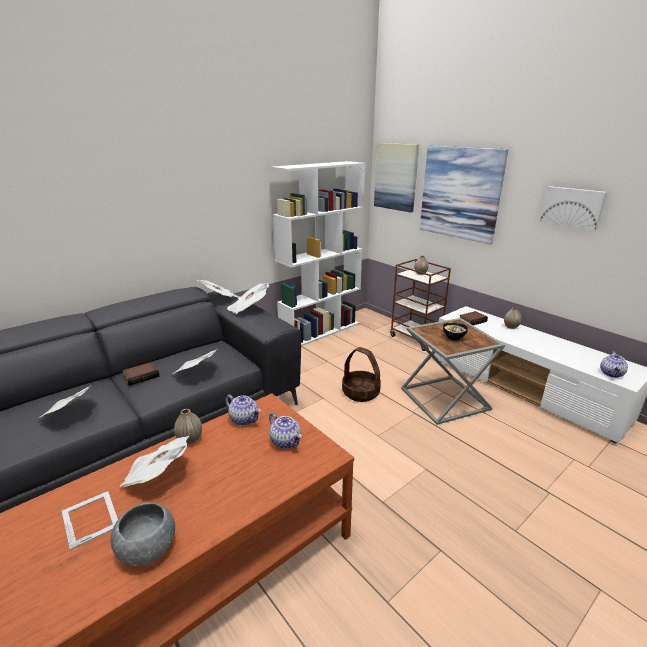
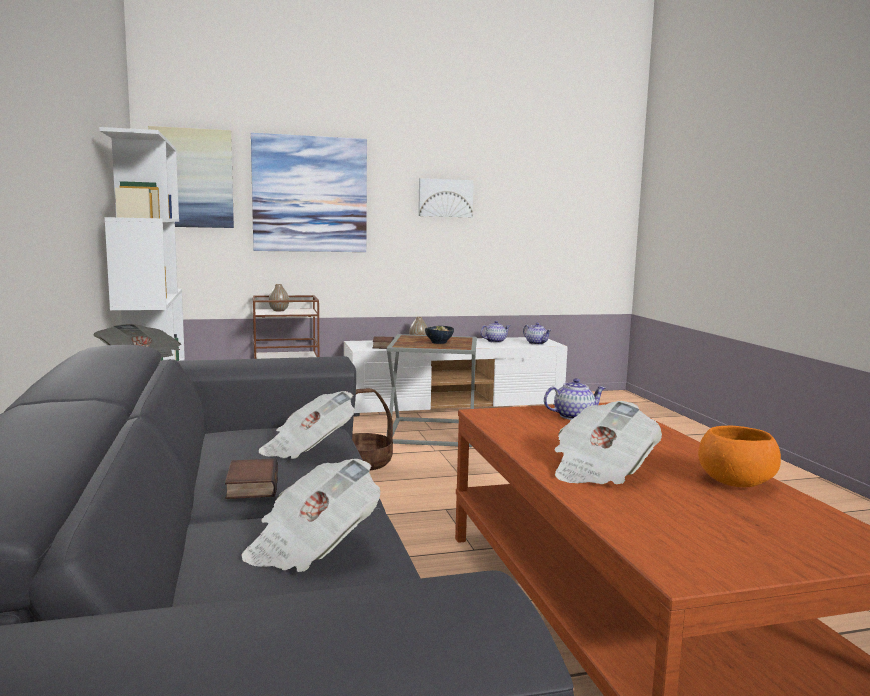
camera: 65 degrees left, 15 degrees down
(91, 518) = (674, 507): picture frame -> none
(148, 548) = (735, 482): grey bowl -> orange bowl
(190, 439) = (531, 451): vase -> none
(244, 419) = (509, 425): teapot -> teapot (495, 341)
(248, 309) = (230, 359): newspaper -> none

